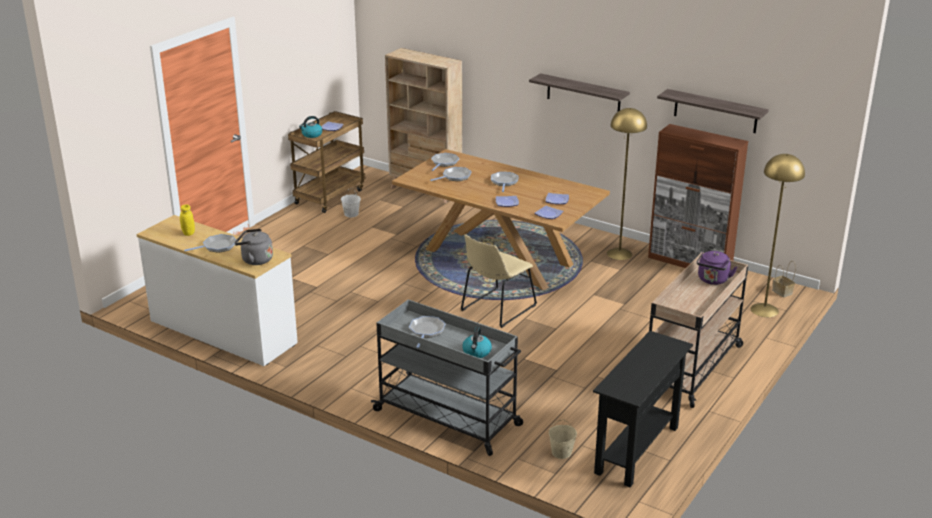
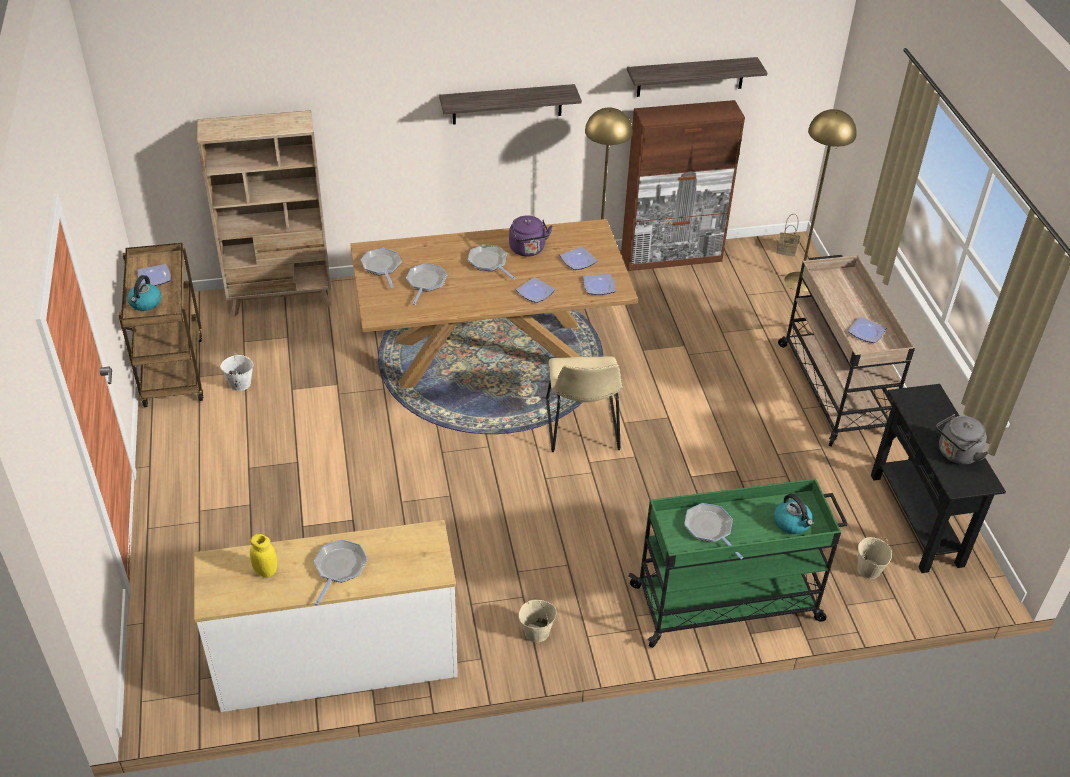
camera: 45 degrees left, 15 degrees up
(255, 260) = (419, 558): grey kettle -> grey kettle (956, 454)
(329, 372) = (537, 632): none -> beige bucket
(449, 418) = (728, 603): grey cart -> green cart
(690, 304) = (865, 332): none -> plate
(712, 280) = (842, 290): purple kettle -> purple kettle (528, 250)

